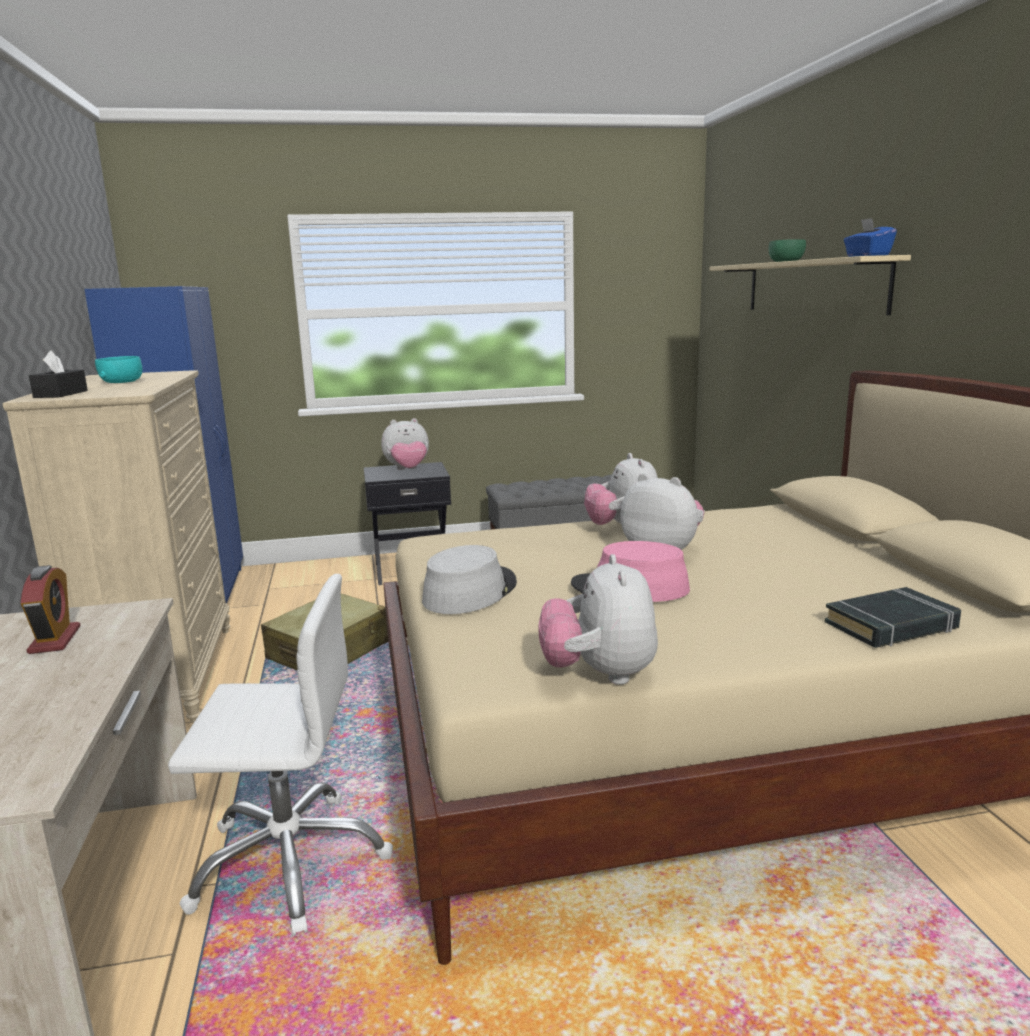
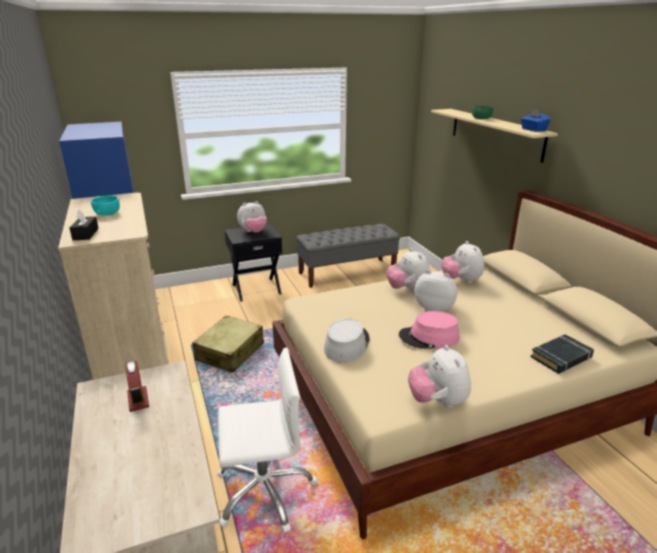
camera: 10 degrees left, 10 degrees up
(731, 522) = (461, 280): none -> plush toy

